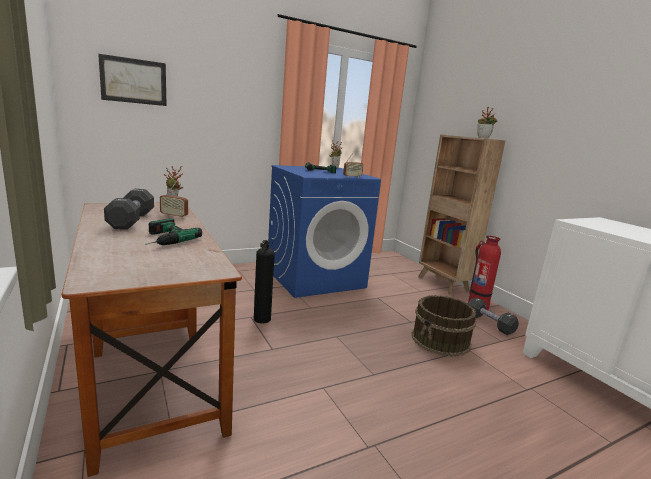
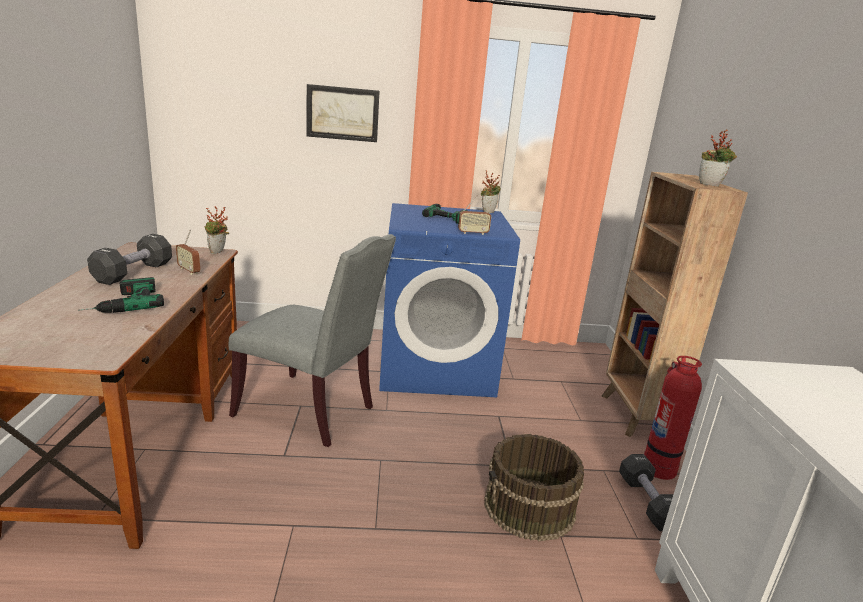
camera: 25 degrees right, 5 degrees up
(134, 81) = (227, 92): picture -> picture (342, 113)
(262, 319) = (311, 411): fire extinguisher -> grey chair

